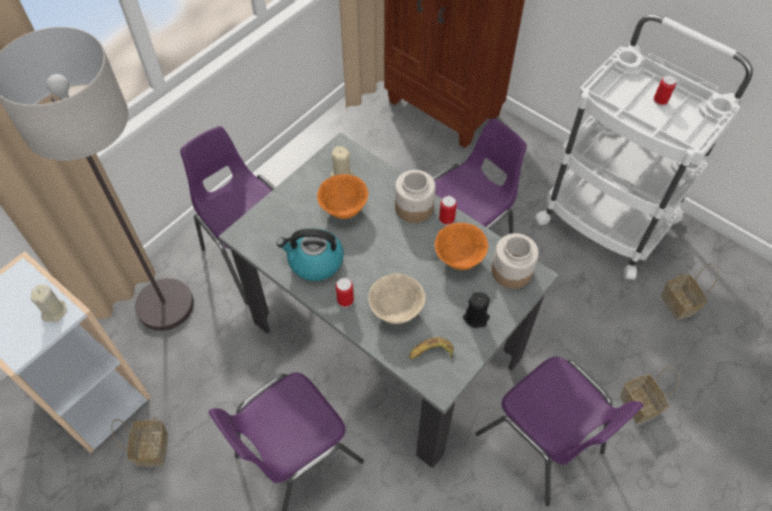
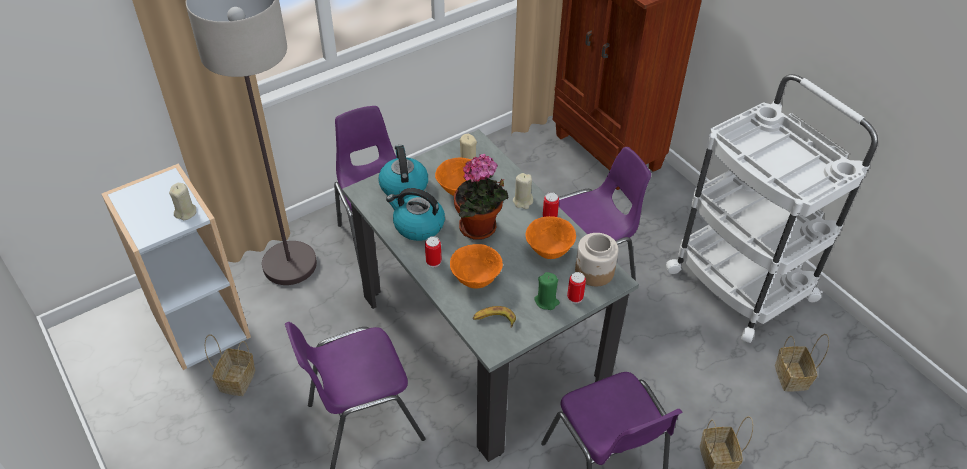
camera: 15 degrees right, 10 degrees down
(283, 218) = (403, 186): none -> kettle
(381, 250) = (480, 229): none -> potted plant
(396, 310) = (475, 279): beige bowl -> orange bowl
(413, 207) = (523, 201): jar -> beige candle
(476, 318) = (546, 301): black candle -> green candle
(660, 101) = (788, 156): can -> can (575, 297)

